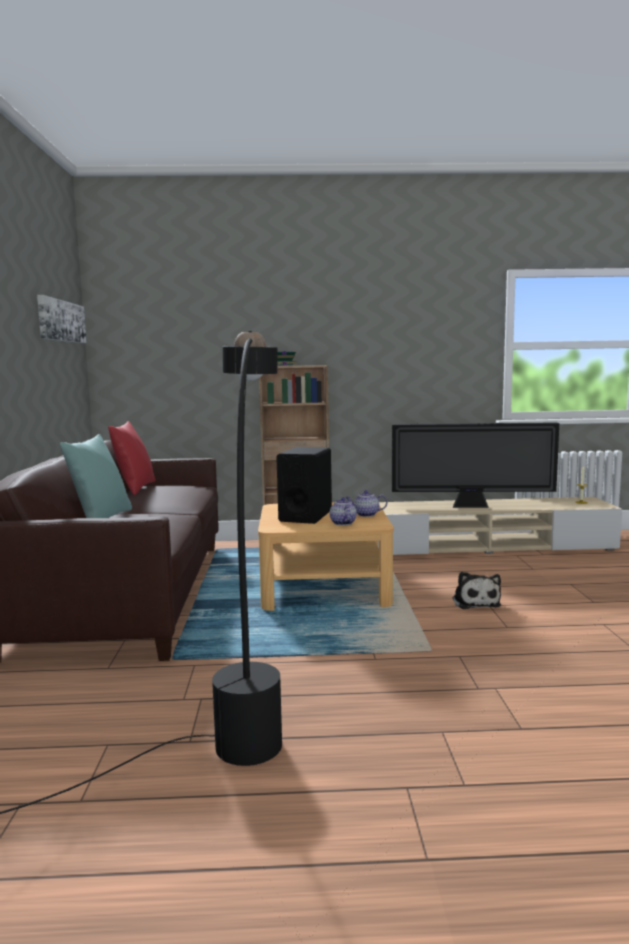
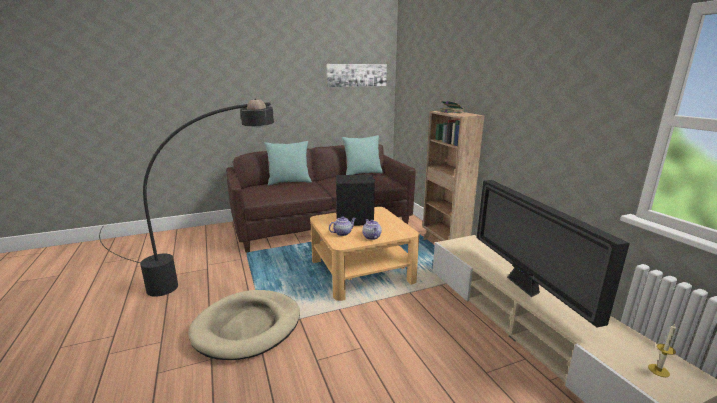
camera: 70 degrees right, 10 degrees up
(134, 488) = (362, 173): red pillow -> turquoise pillow
(427, 662) = (248, 327): none -> beige dog bed
(475, 602) = (365, 339): plush toy -> none

